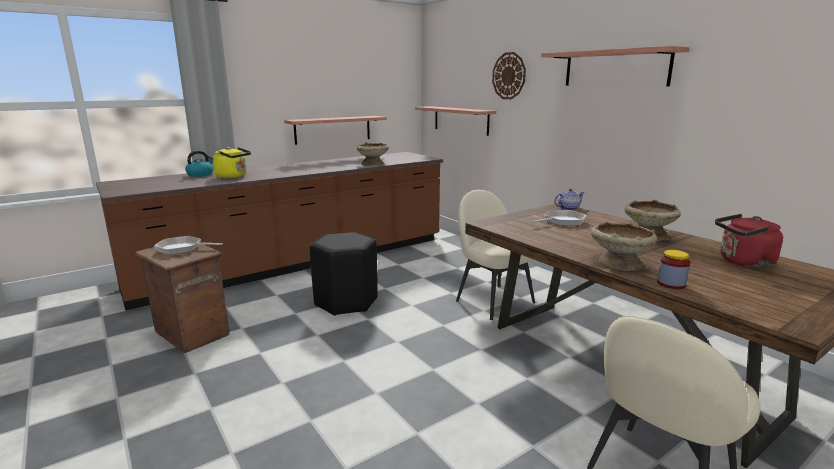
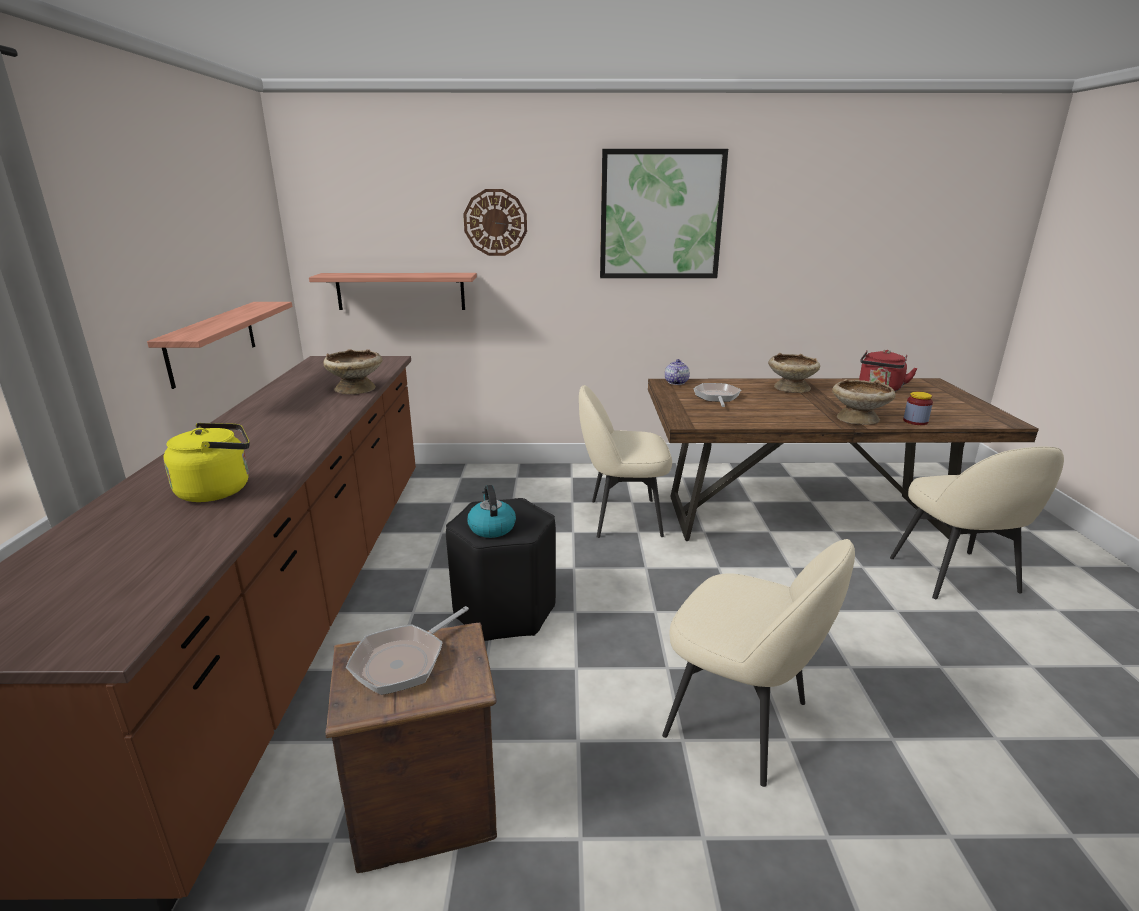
camera: 55 degrees left, 5 degrees up
(200, 174) = (114, 516): kettle -> kettle (491, 528)
(314, 398) = (740, 721): none -> beige chair
(615, 68) = (661, 215): shelf -> picture

